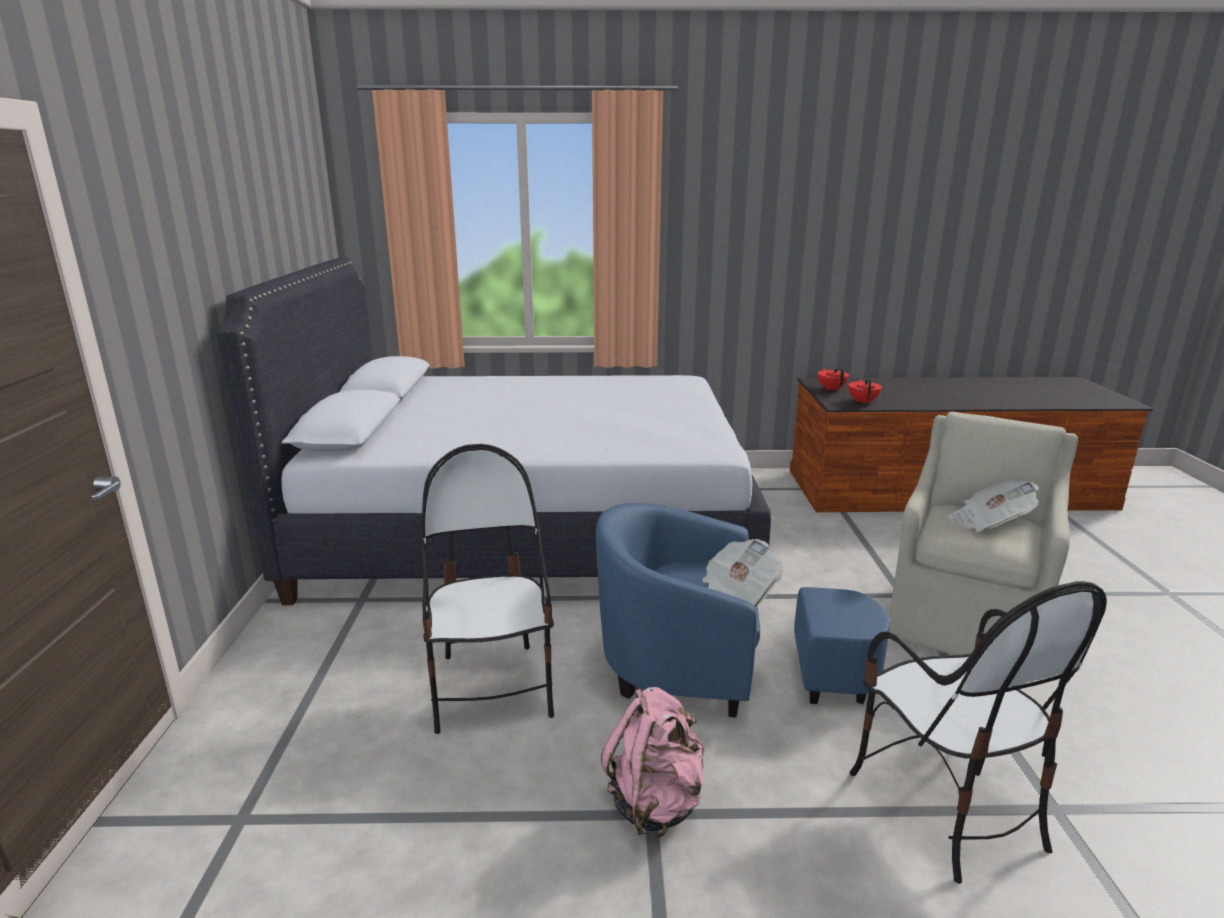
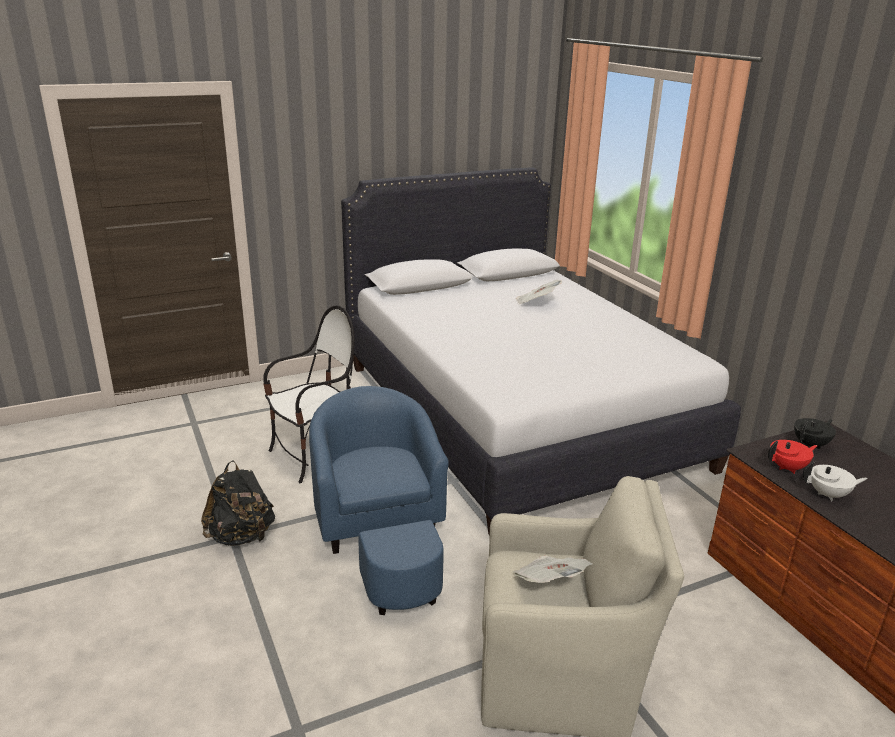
camera: 65 degrees right, 5 degrees up
(656, 802) = (241, 536): pink backpack -> black backpack
(736, 596) = (375, 484): newspaper -> newspaper (536, 303)
(831, 389) = (811, 444): red teapot -> black teapot
(903, 401) = (828, 495): none -> white teapot
(945, 806) = (280, 665): chair -> none

